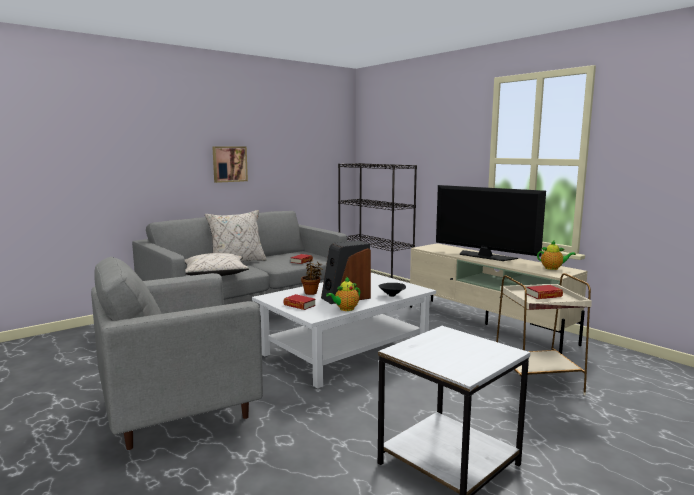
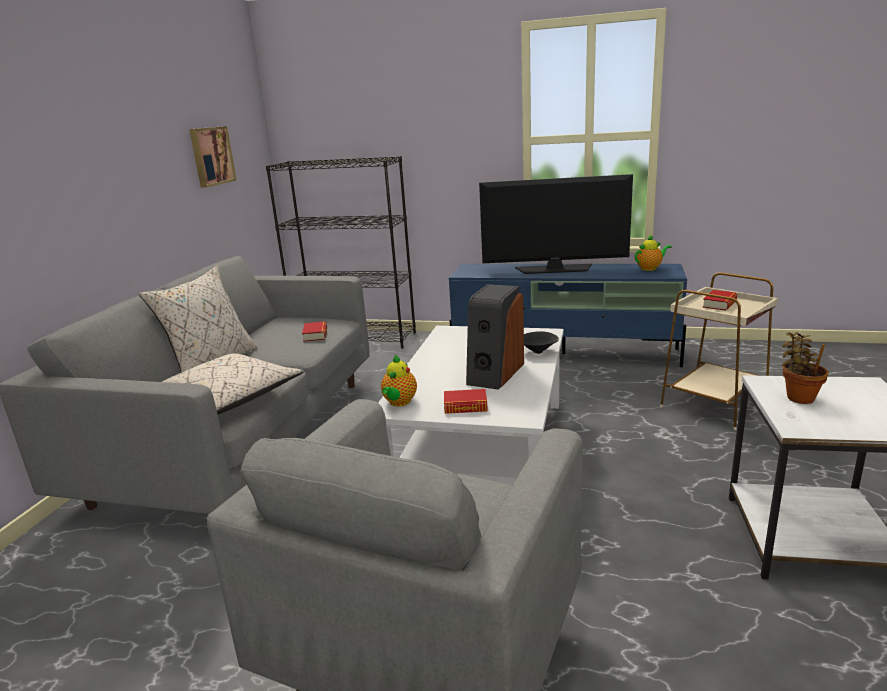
camera: 35 degrees left, 10 degrees up
(229, 164) = (119, 189): picture -> picture (211, 156)
(311, 292) = (435, 380): potted plant -> potted plant (798, 397)
(345, 309) = (532, 390): teapot -> teapot (399, 402)
(487, 324) = (565, 354): beige tv stand -> blue tv stand

